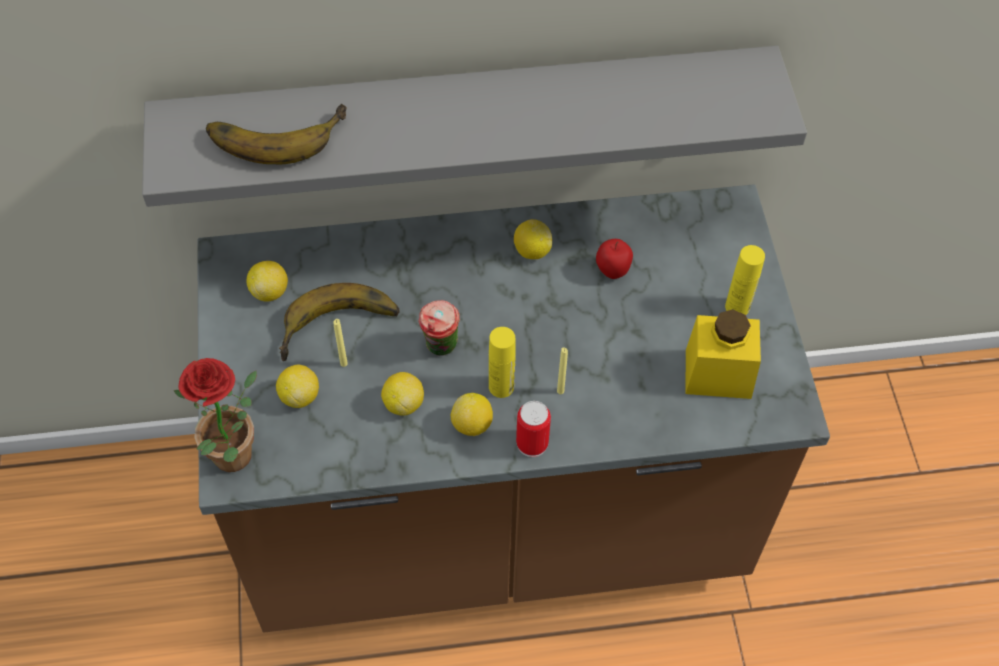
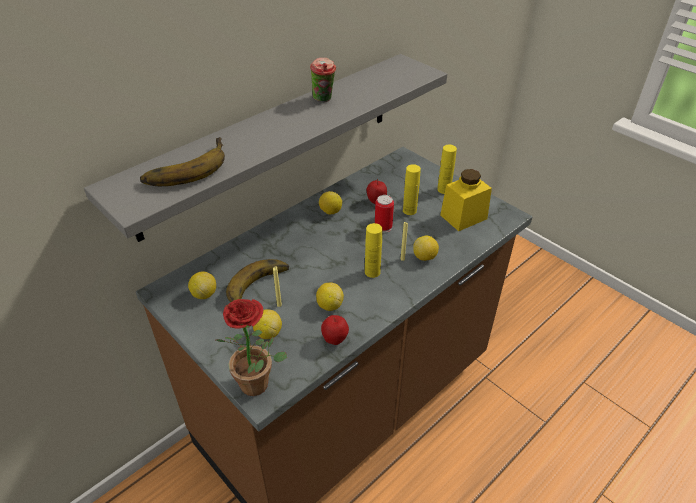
camera: 35 degrees left, 15 degrees down
(367, 458) = (335, 340): none -> apple
(441, 349) = (325, 272): cup -> cup (324, 100)
(472, 425) = (375, 295): lemon -> lemon (425, 257)
(532, 443) = (412, 287): can -> can (383, 227)
(647, 315) = (409, 210): none -> yellow bottle

